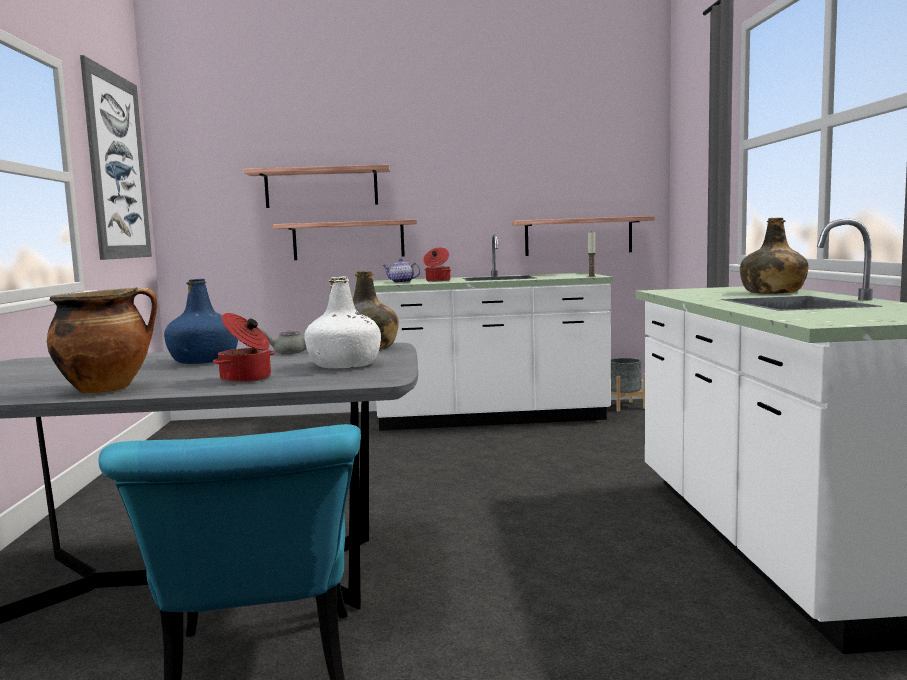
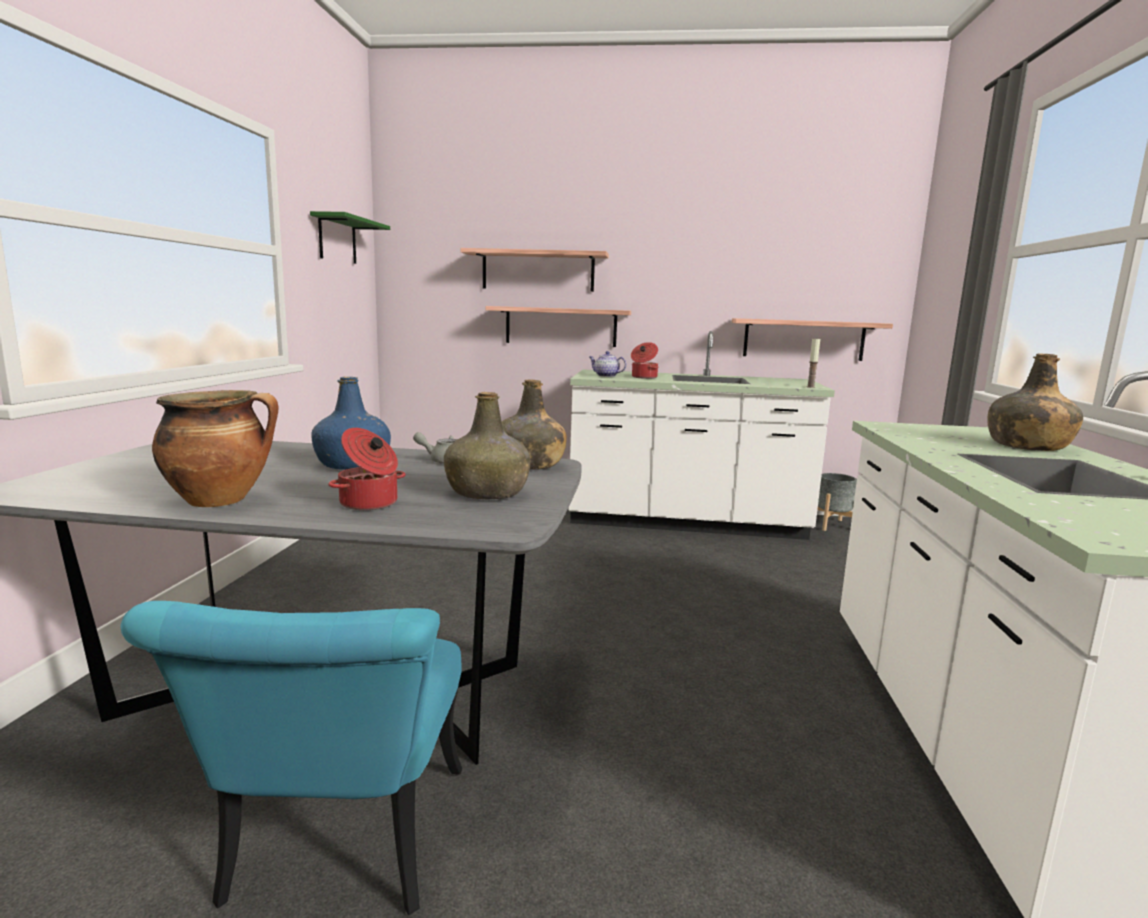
camera: 10 degrees right, 5 degrees up
(117, 166) = (337, 240): picture -> green shelf
(345, 365) = (488, 493): white bottle -> green bottle

